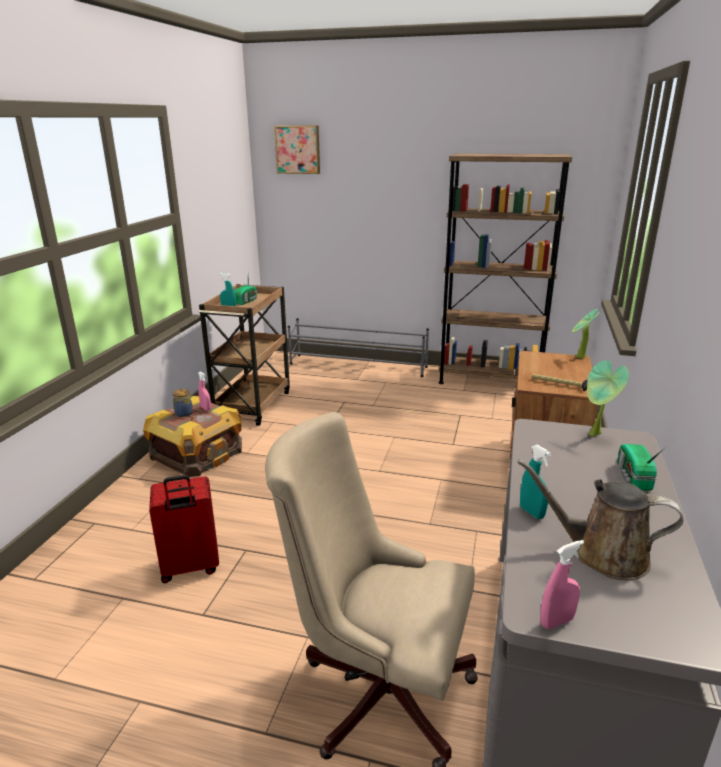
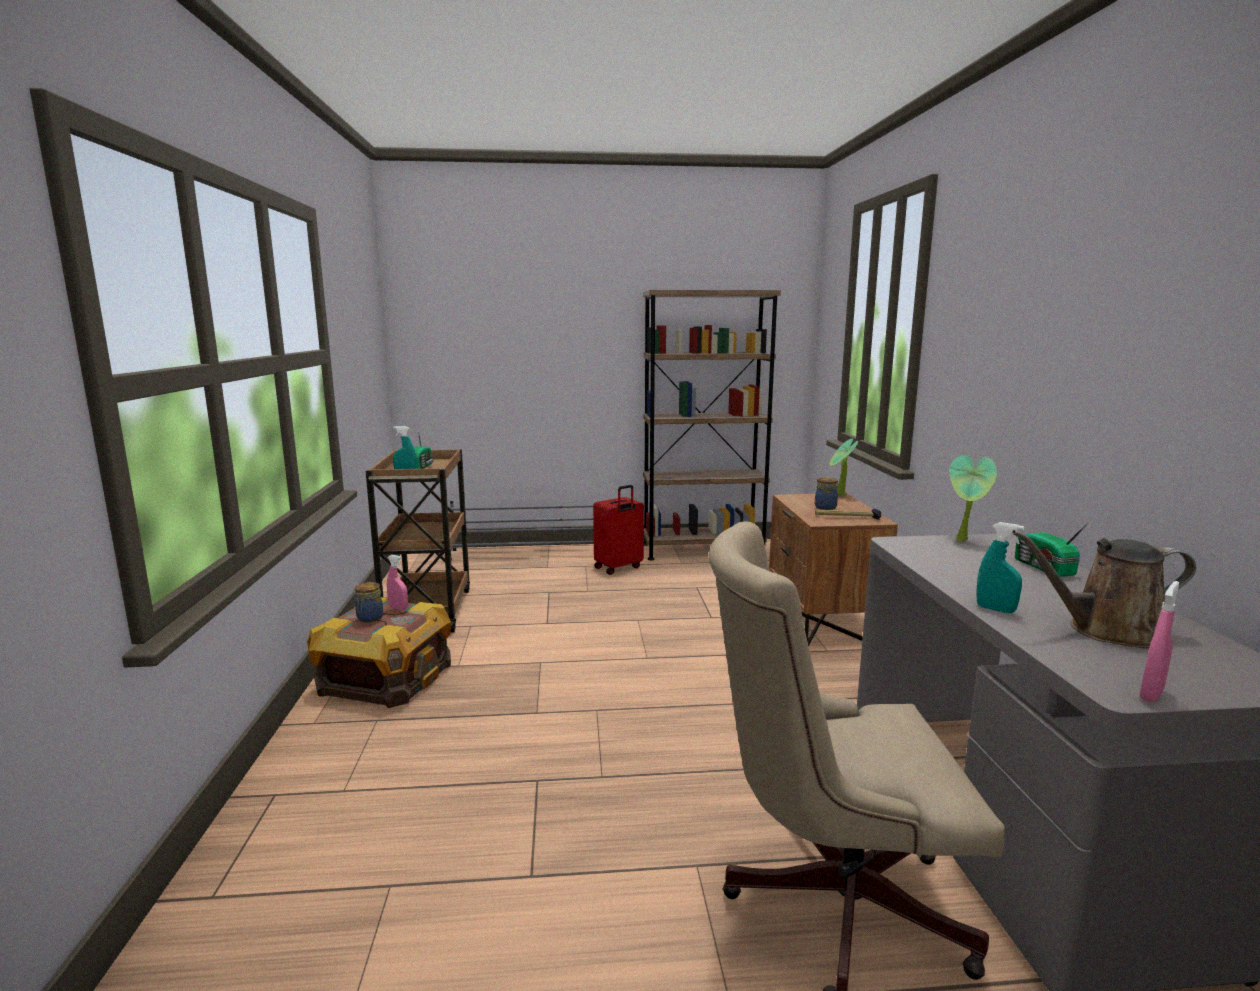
camera: 20 degrees left, 10 degrees down
(190, 568) = (471, 820): red suitcase -> red suitcase (618, 568)
(298, 149) = (448, 288): picture -> none
(552, 370) = (826, 507): none -> jar

